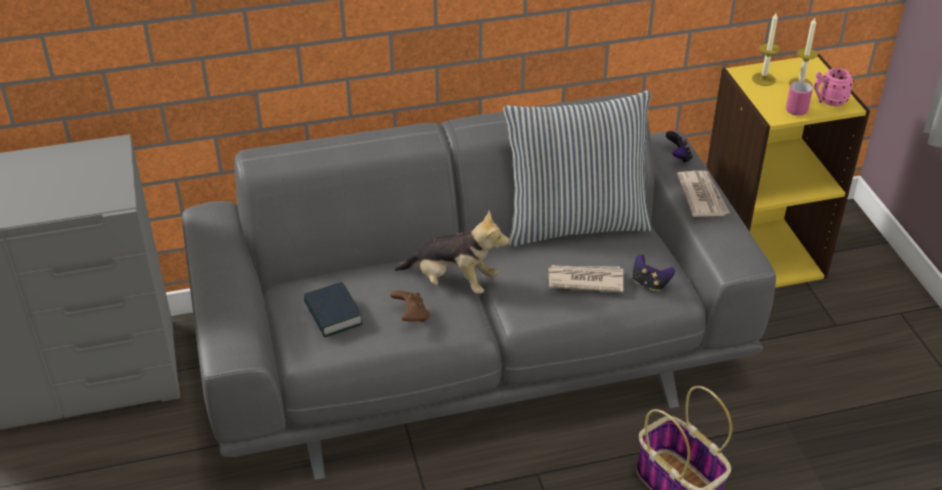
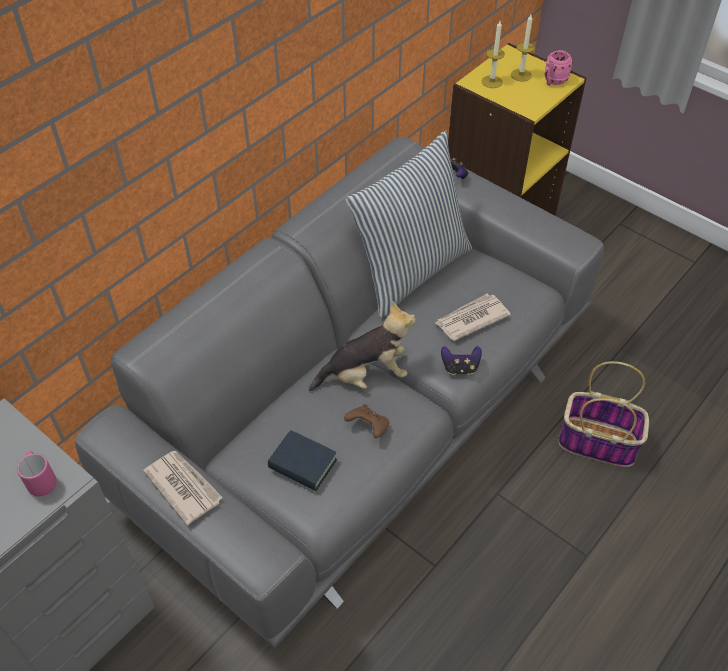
camera: 35 degrees left, 10 degrees up
(650, 283) = (518, 296): game controller -> game controller (460, 368)
(702, 196) = (500, 202): newspaper -> newspaper (183, 486)
(796, 108) = (537, 97): pink mug -> pink mug (41, 480)

